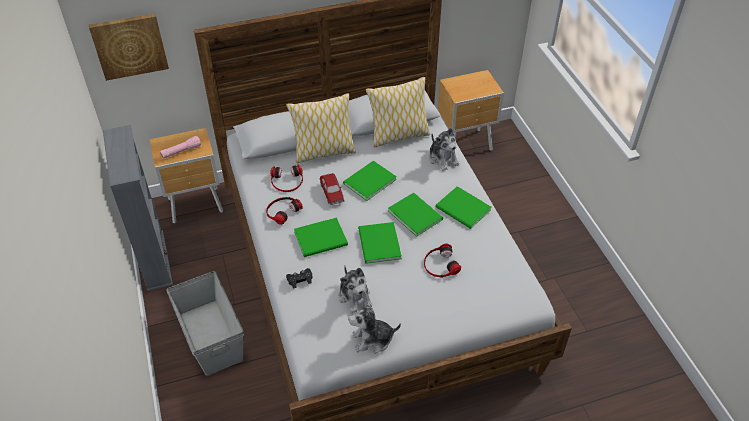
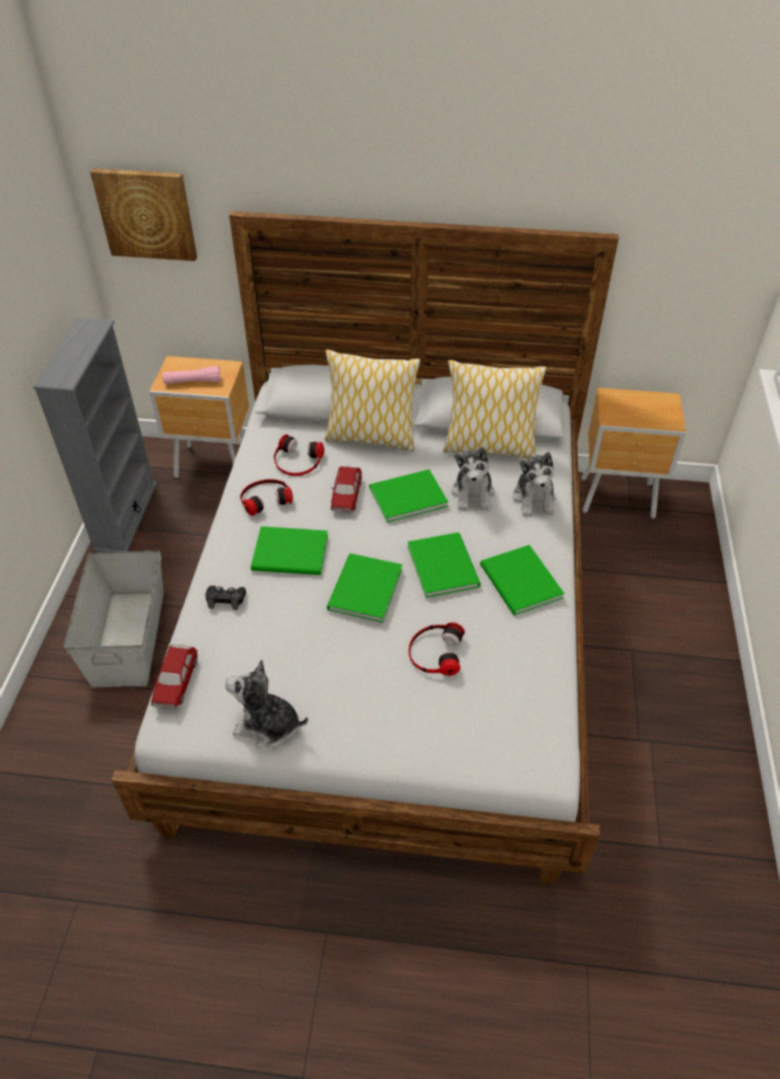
camera: 25 degrees right, 0 degrees up
(303, 337) = (176, 682): none -> toy car
(355, 297) = (282, 652): plush toy -> plush toy (473, 494)

